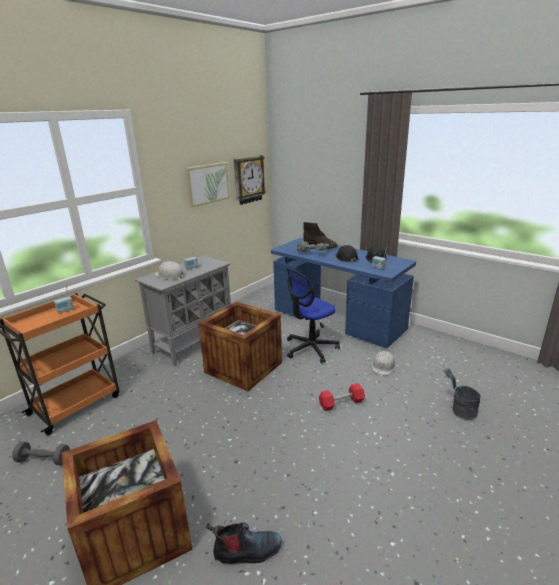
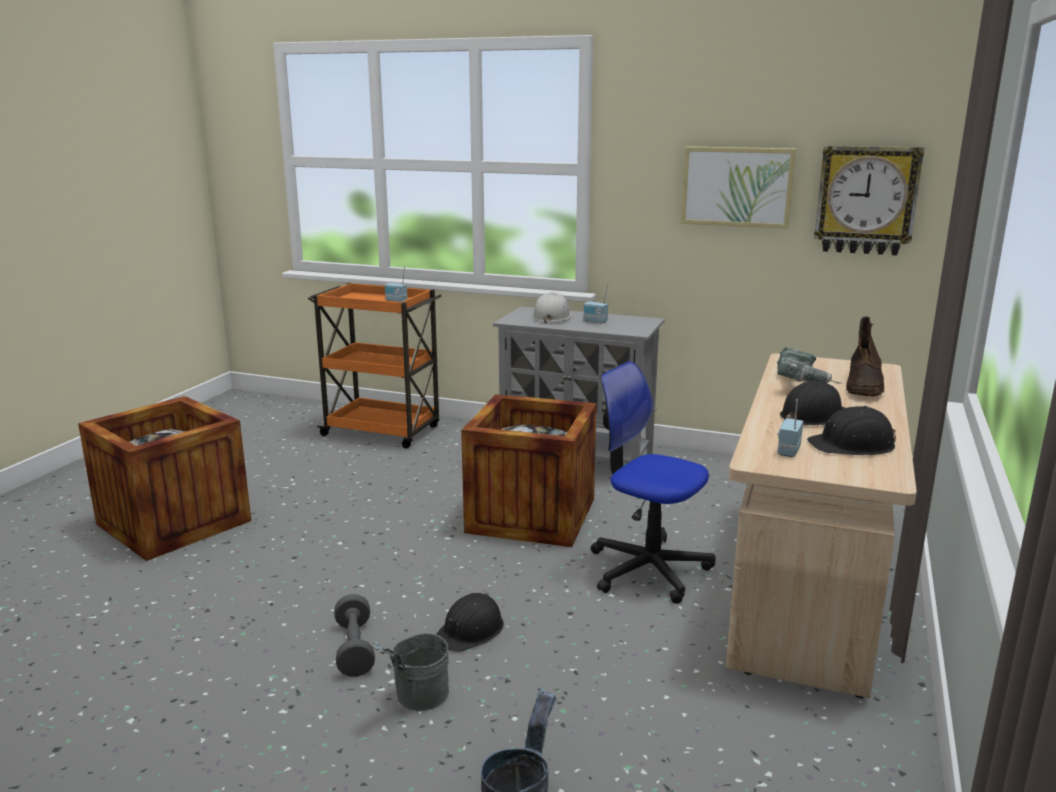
camera: 70 degrees right, 5 degrees down
(44, 460) = (281, 446): grey dumbbell -> grey dumbbell (354, 649)
(247, 552) = (136, 597): boot -> none
(337, 321) = (808, 585): blue desk -> beige desk
(341, 403) = (471, 631): red dumbbell -> black hard hat
(383, 366) = (645, 674): white hard hat -> none
(390, 427) = (416, 700): none -> grey bucket

